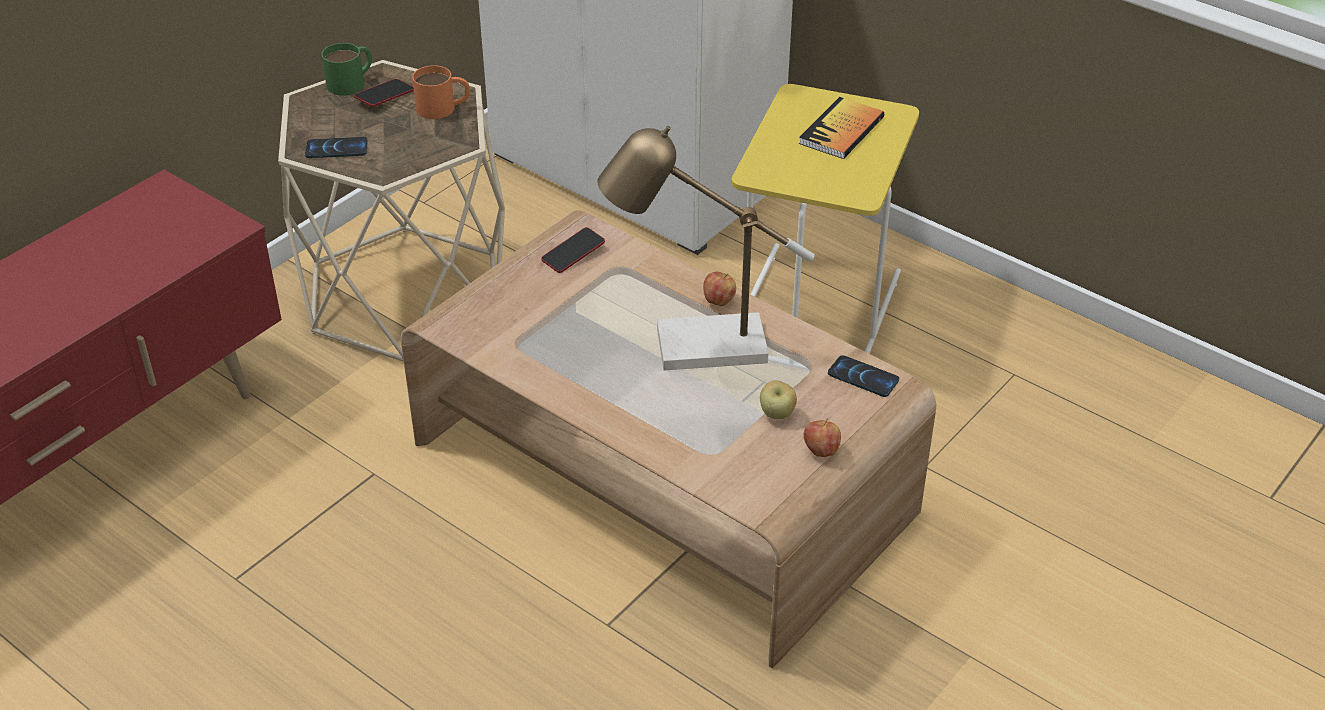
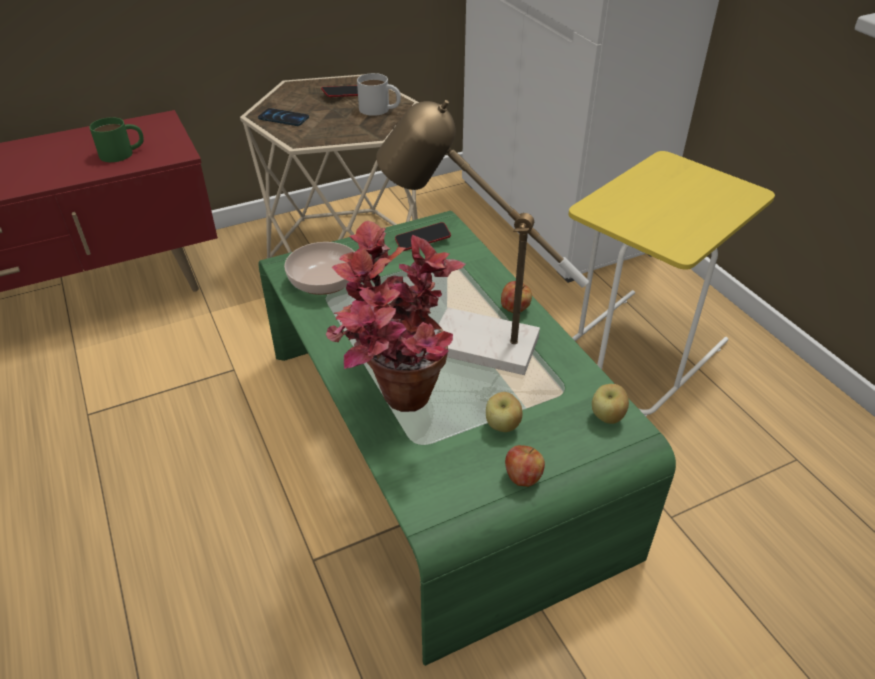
camera: 25 degrees right, 0 degrees up
(352, 82) = (332, 82): green mug -> green mug (123, 153)
(443, 108) = (380, 109): orange mug -> white mug
(502, 329) = (325, 281): none -> bowl
(662, 477) = (437, 446): brown coffee table -> green coffee table
(669, 430) = (395, 407): none -> potted plant
(841, 130) = (692, 194): book -> none
(863, 377) = (607, 417): phone -> apple

